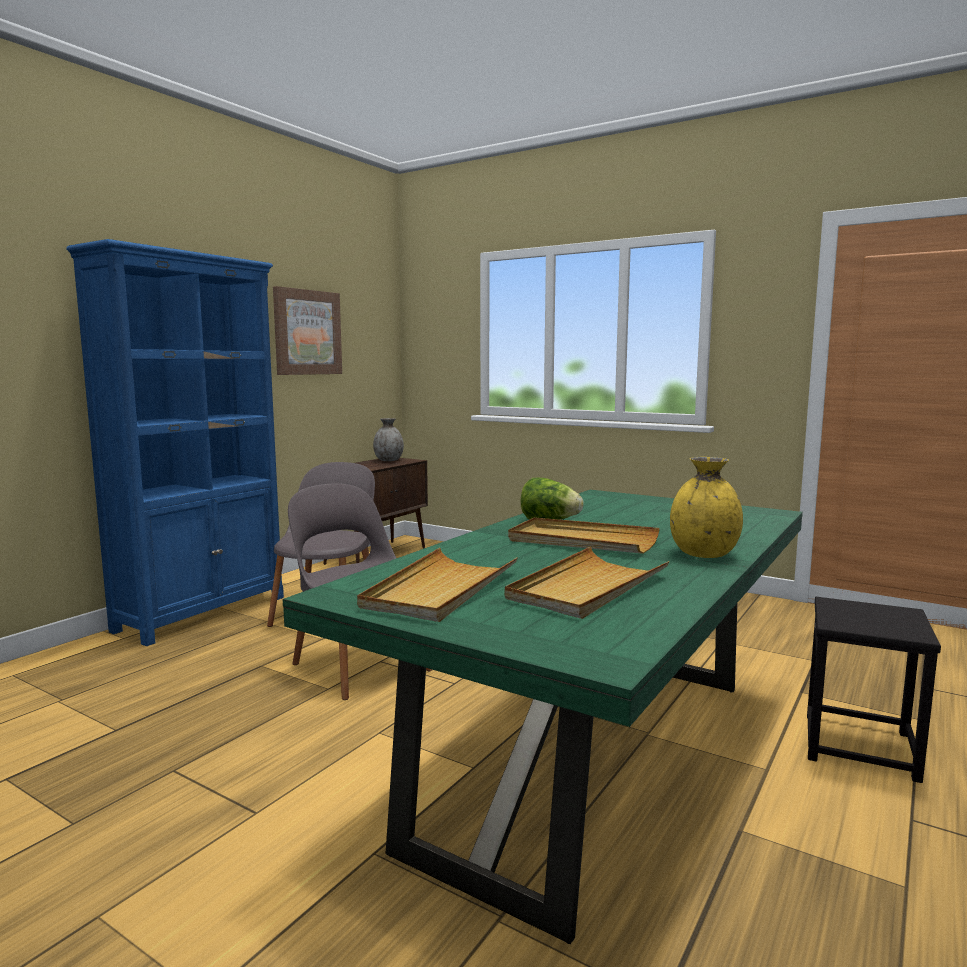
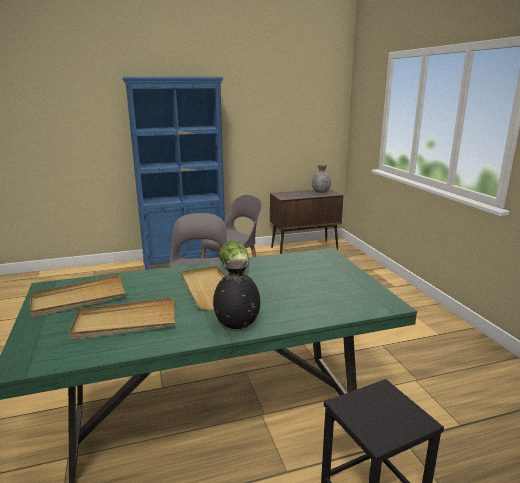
camera: 40 degrees right, 10 degrees up
(307, 332) = (270, 111): picture -> none
(704, 554) = (237, 323): yellow vase -> black vase

